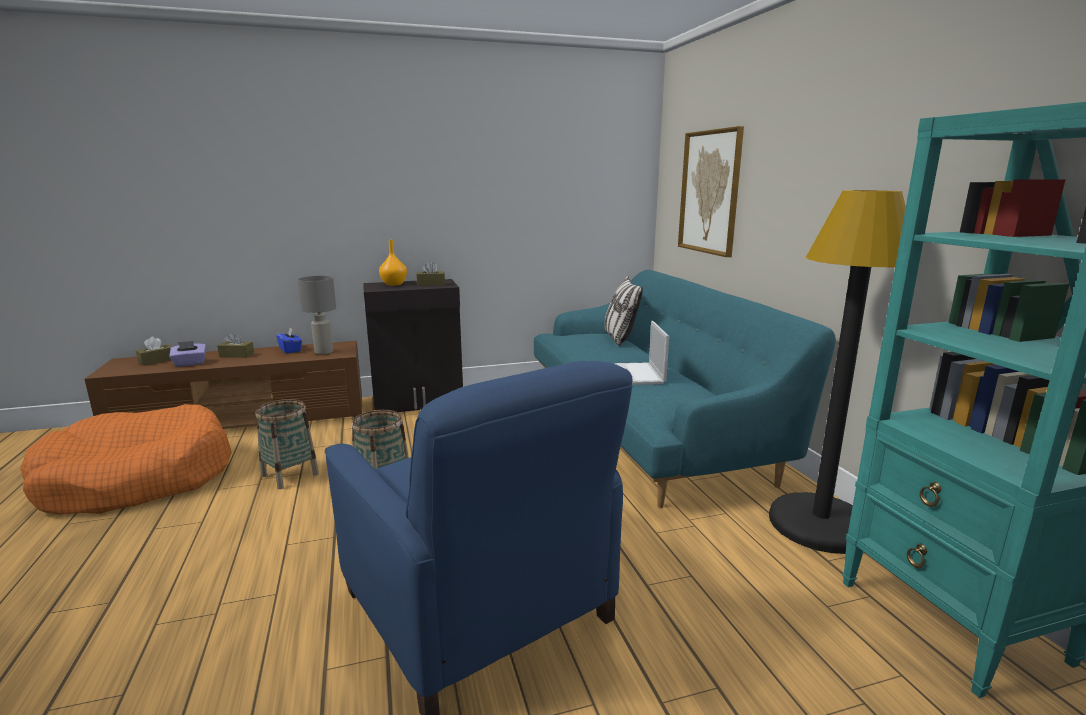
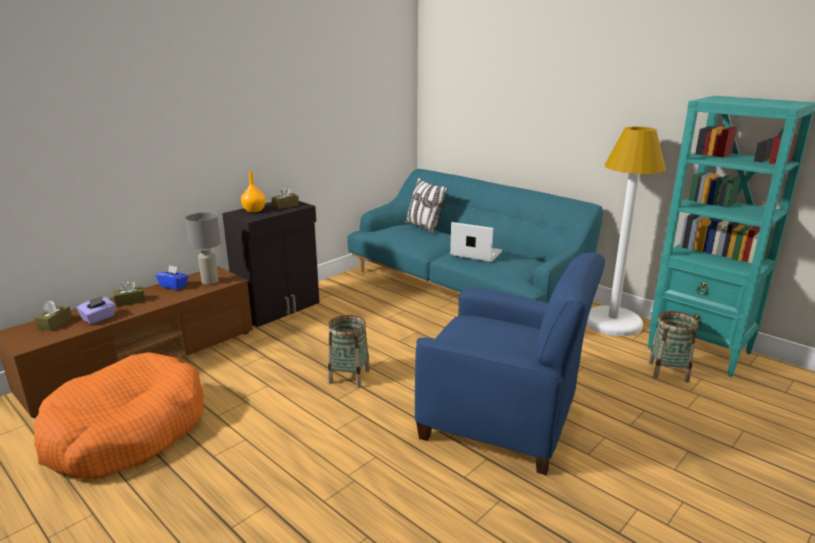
camera: 30 degrees left, 5 degrees up
(290, 475) = (261, 388): basket -> basket (668, 372)
(635, 375) = (475, 253): laptop -> laptop turned 150 degrees clockwise
(710, 192) = (479, 112): picture -> none
(820, 524) = (612, 322): black floor lamp -> white floor lamp

